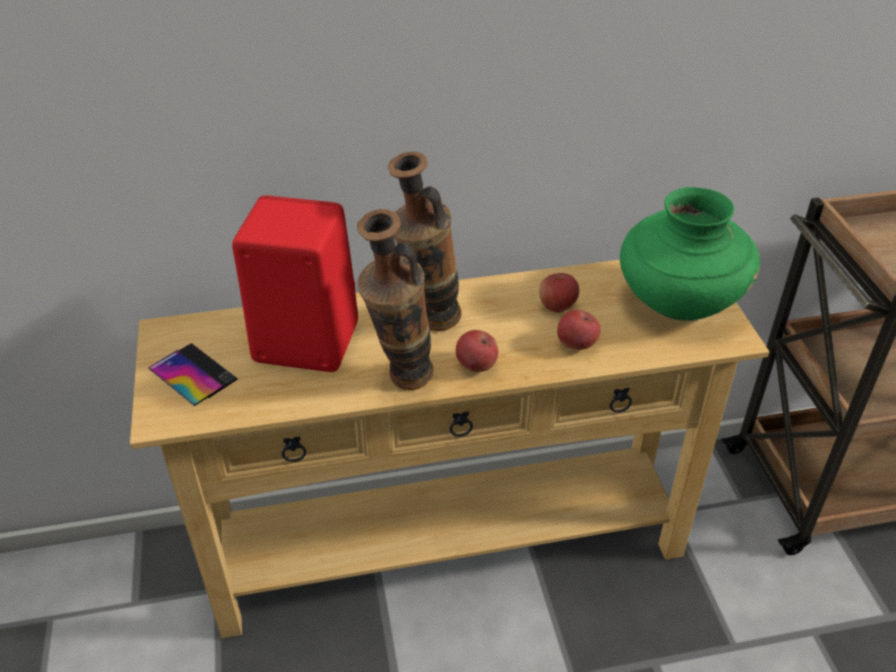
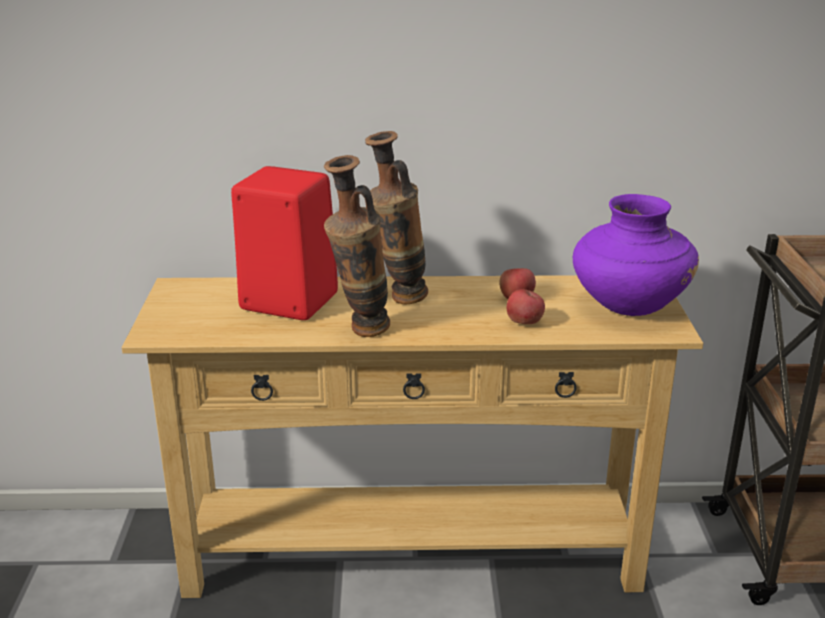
camera: 10 degrees right, 15 degrees down
(193, 374) = (188, 312): phone -> none
(476, 366) = (430, 328): apple -> none
(678, 303) = (628, 305): green vase -> purple vase

